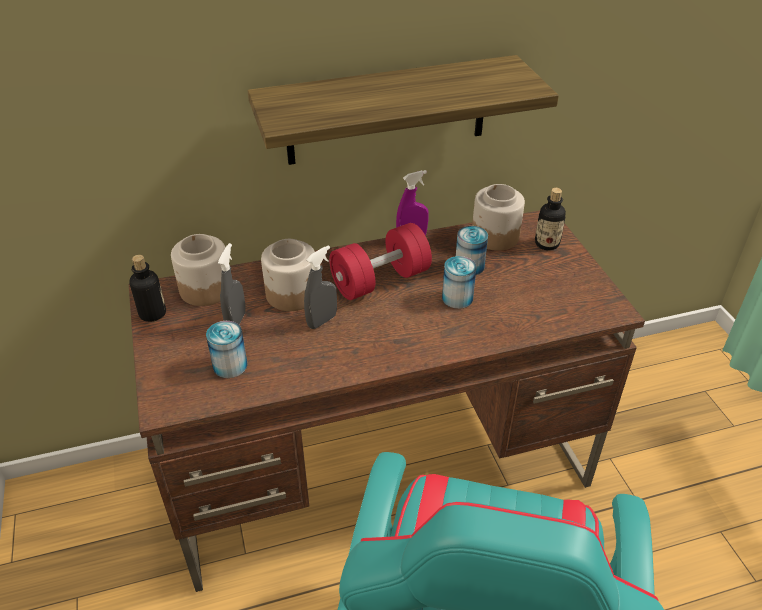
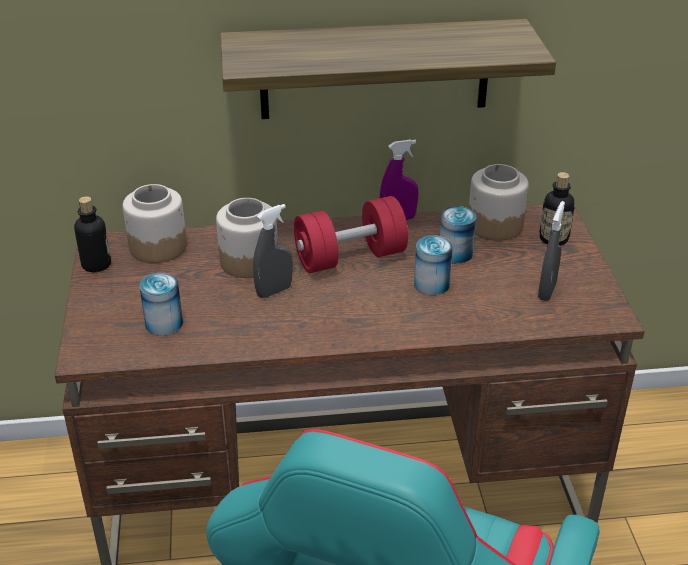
camera: 10 degrees right, 5 degrees down
(236, 321) = (182, 281): grey spray bottle -> grey spray bottle (547, 291)

